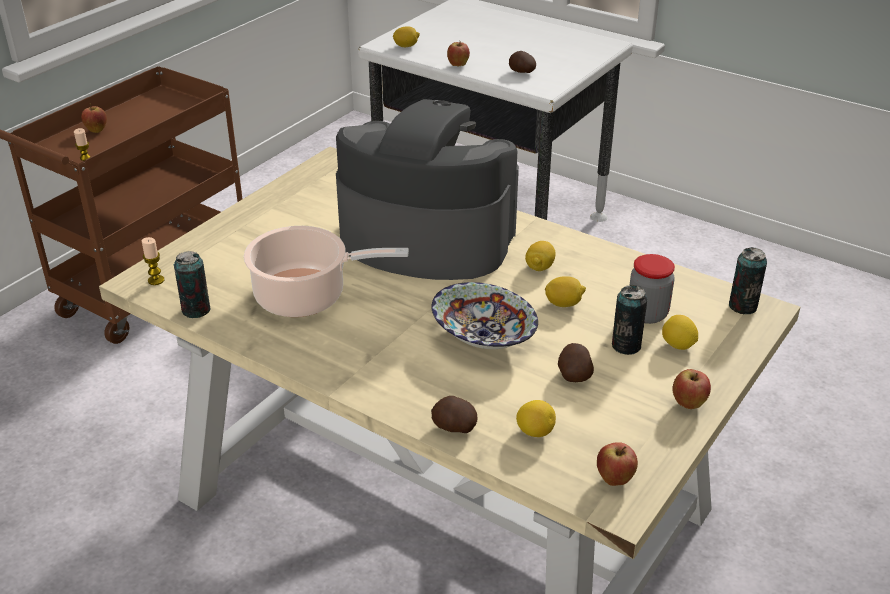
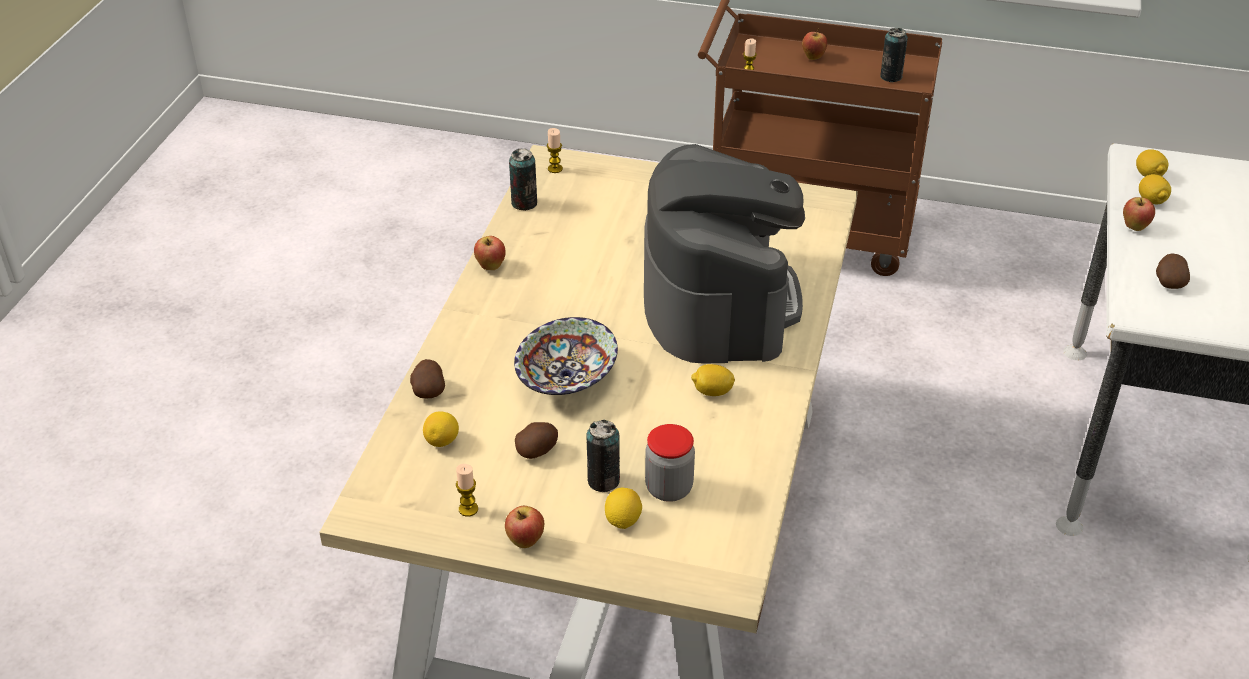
camera: 70 degrees right, 5 degrees up
(306, 296) = (576, 255): cooking pot -> none
(564, 303) = (655, 422): lemon -> lemon (1151, 200)
(614, 480) = (395, 505): apple -> apple (491, 267)
(636, 431) = (468, 509): none -> candle
(742, 306) = (727, 566): can -> can (891, 76)

